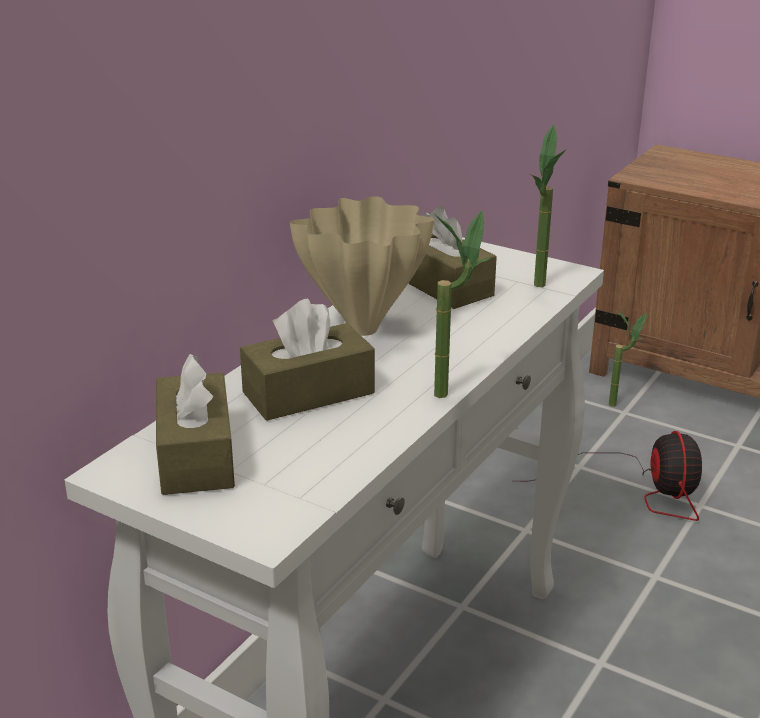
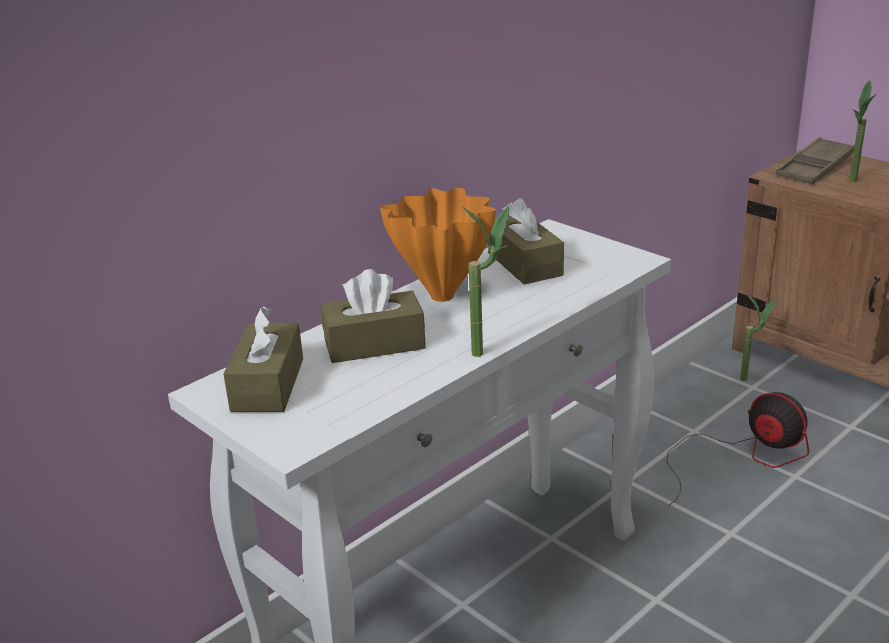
camera: 15 degrees right, 0 degrees up
(366, 329) = (444, 296): beige vase -> orange vase
(540, 290) = (605, 273): potted plant -> potted plant (853, 183)
(639, 490) = (742, 457): fan -> fan turned 60 degrees counterclockwise
(672, 168) = (815, 168): none -> brown tray

